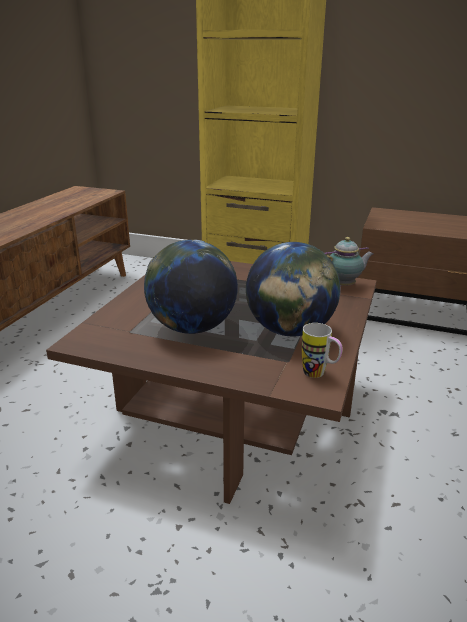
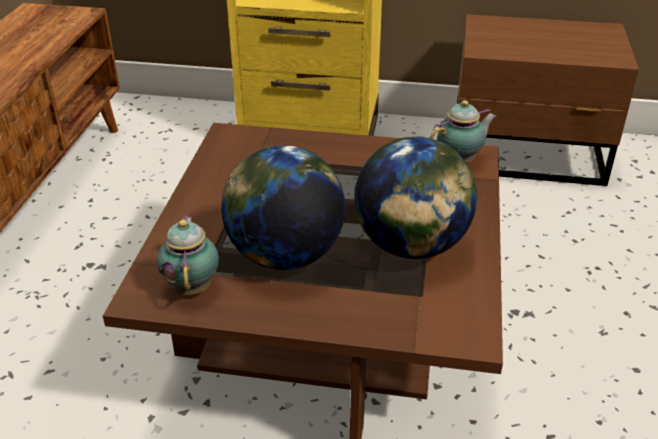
camera: 10 degrees left, 10 degrees up
(117, 339) = (192, 286): none -> teapot
(319, 375) = (465, 312): mug -> none

